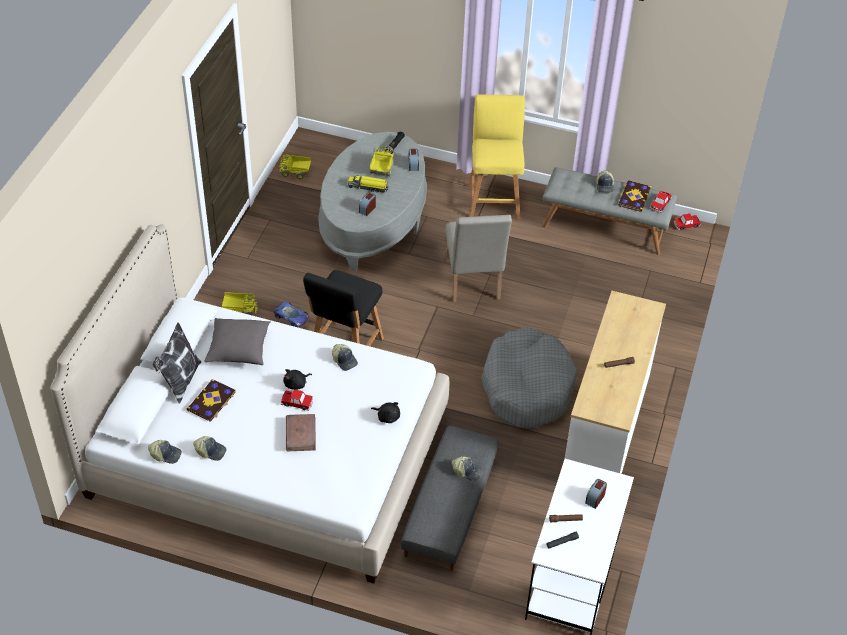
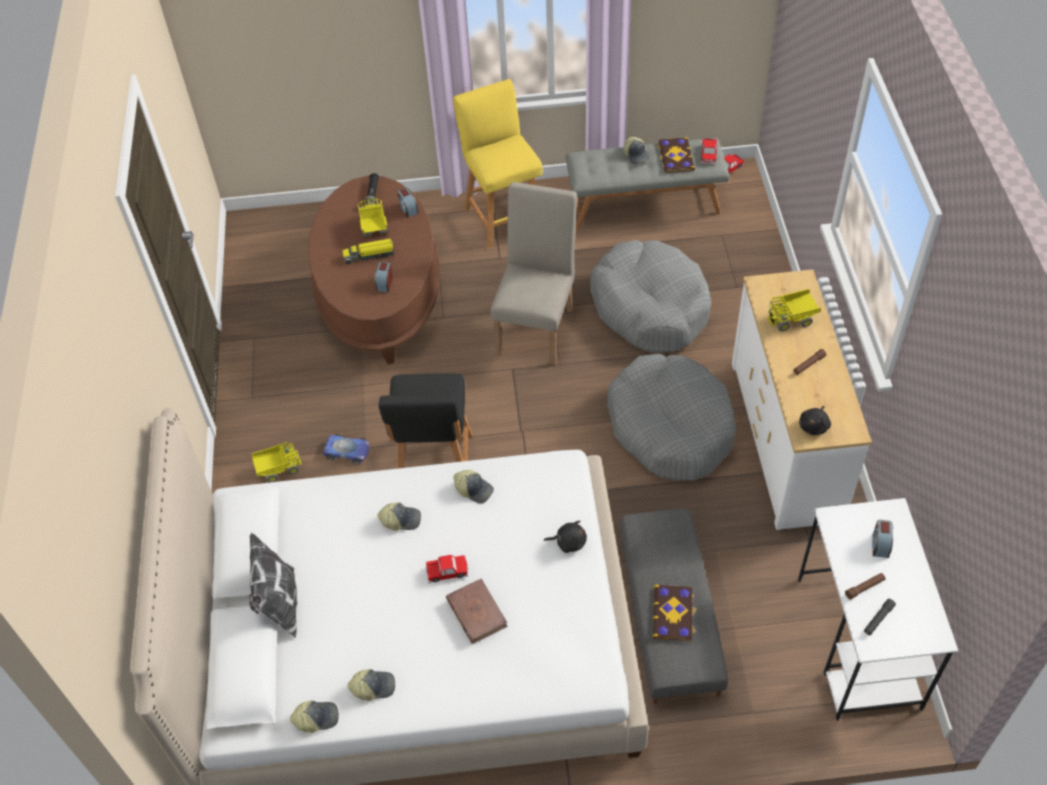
camera: 20 degrees left, 5 degrees up
(212, 401) = (337, 616): book -> book (673, 614)
(239, 350) = (333, 530): grey pillow -> none
(296, 173) = (254, 268): toy truck -> toy truck (792, 318)
(296, 384) = (432, 546): black plush toy -> black plush toy (814, 426)
(373, 222) = (380, 294): grey coffee table -> brown coffee table
(467, 471) = (679, 565): cap -> cap (401, 519)
(472, 284) = (537, 326): beige chair -> beige chair turned 135 degrees counterclockwise
(563, 301) = (650, 307): none -> grey dog bed

